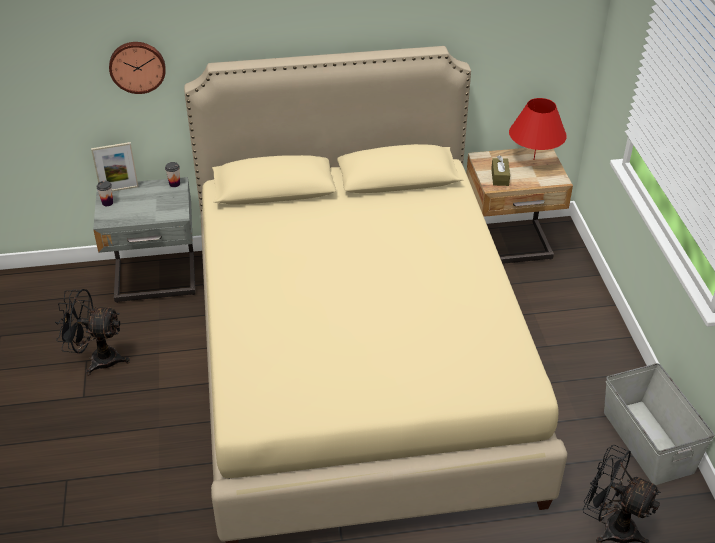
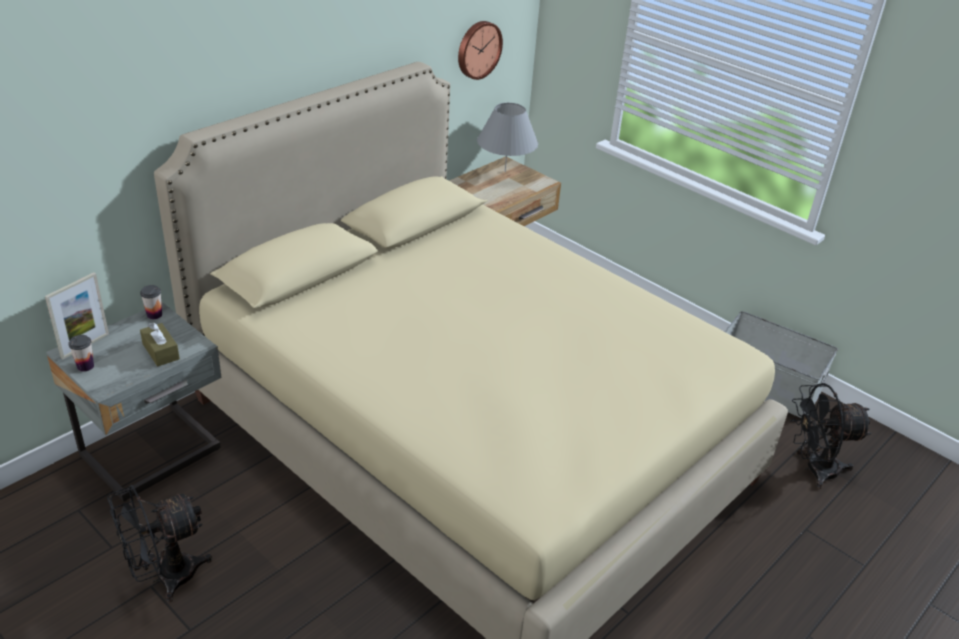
camera: 40 degrees left, 5 degrees down
(137, 66) = (88, 161): wall clock -> wall clock (478, 49)
(500, 177) = (493, 195): brown tissue box -> brown tissue box (161, 351)
(533, 159) = (505, 172): red table lamp -> grey table lamp

